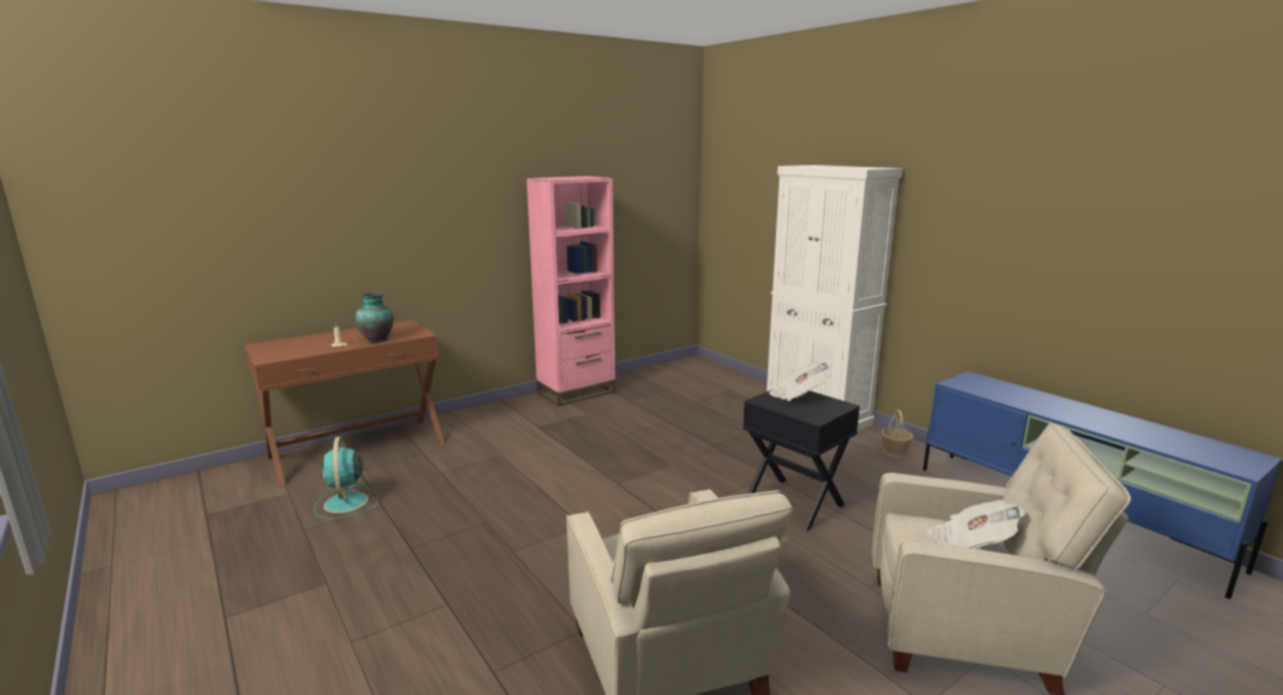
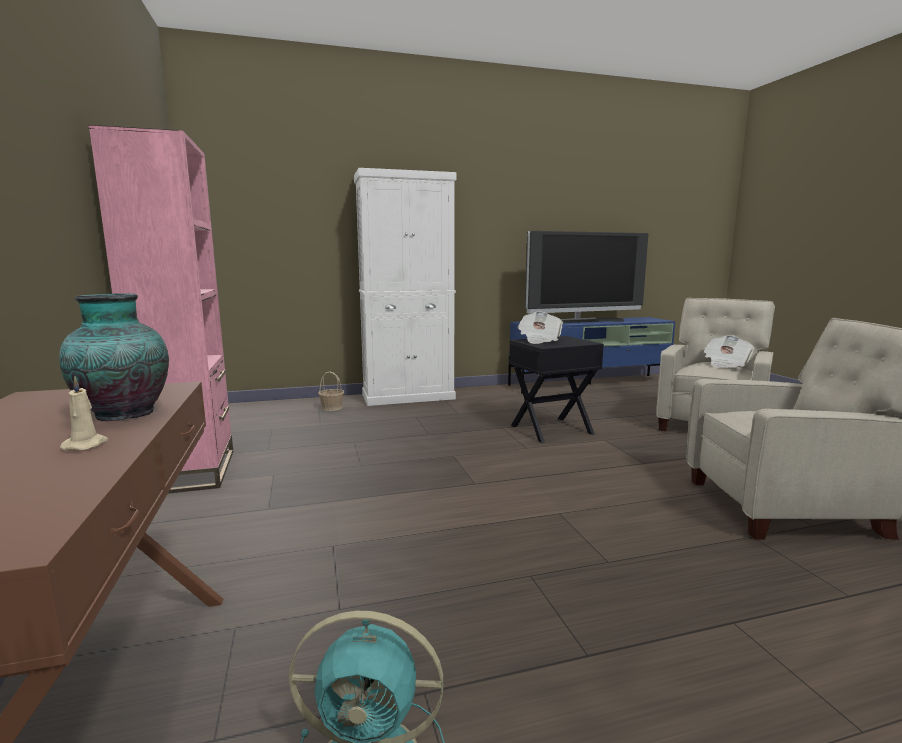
camera: 70 degrees left, 5 degrees down
(895, 451) = (491, 393): basket -> basket (332, 408)
(1054, 408) = (581, 322): none -> television

